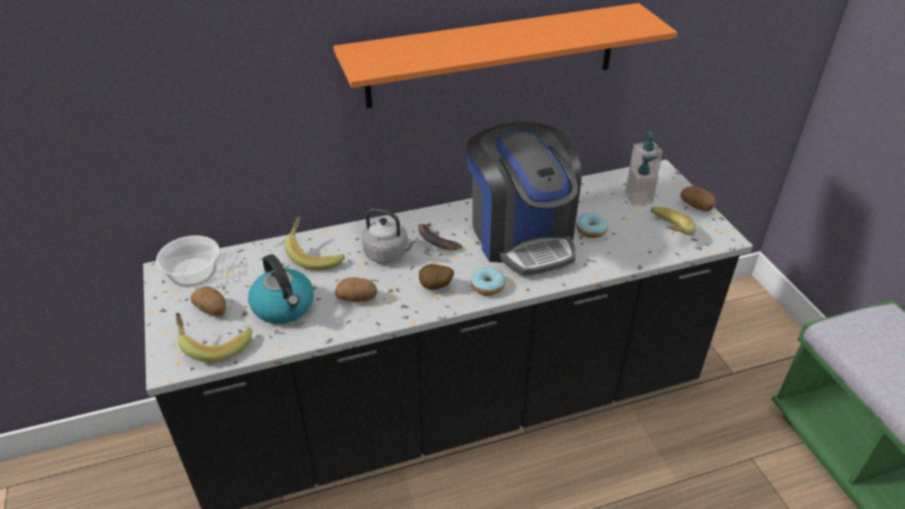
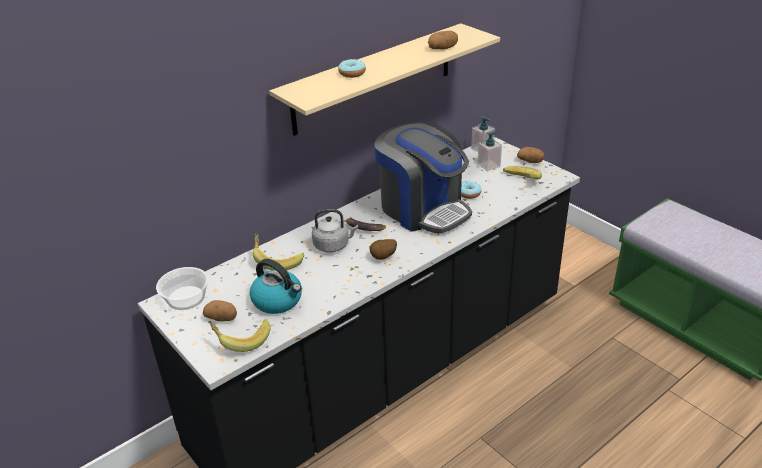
camera: 20 degrees left, 5 degrees down
(357, 298) = (330, 280): potato -> potato (442, 48)
(487, 286) = (420, 247): donut -> donut (352, 73)
(492, 55) = (373, 78): orange shelf -> beige shelf

